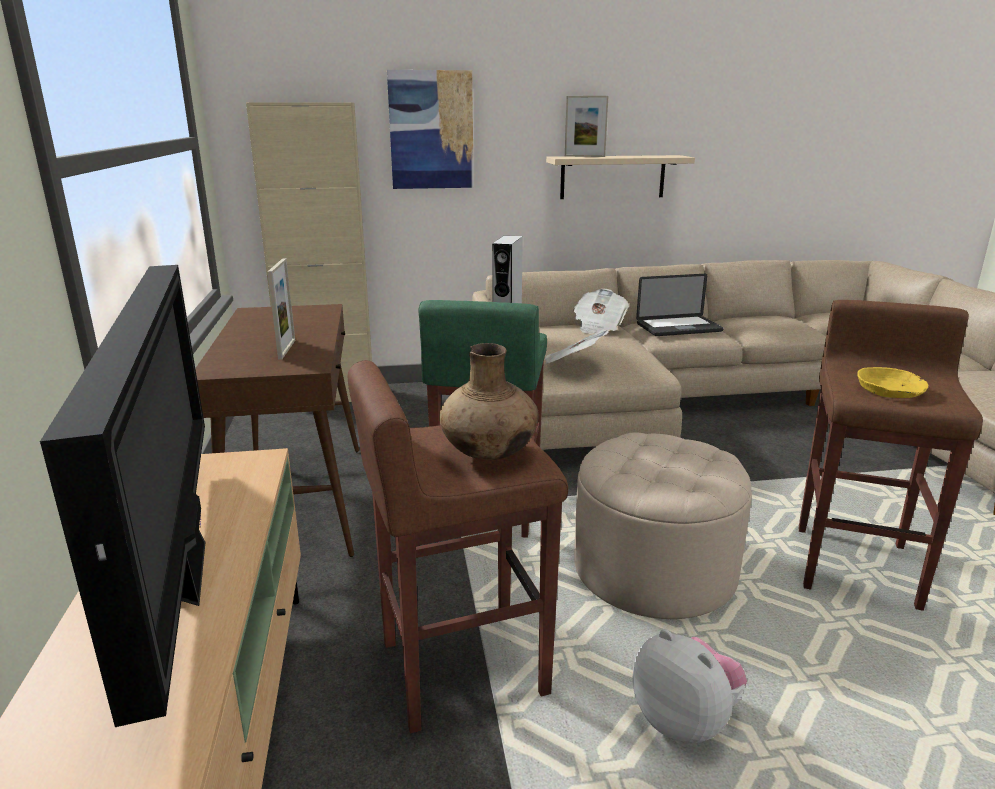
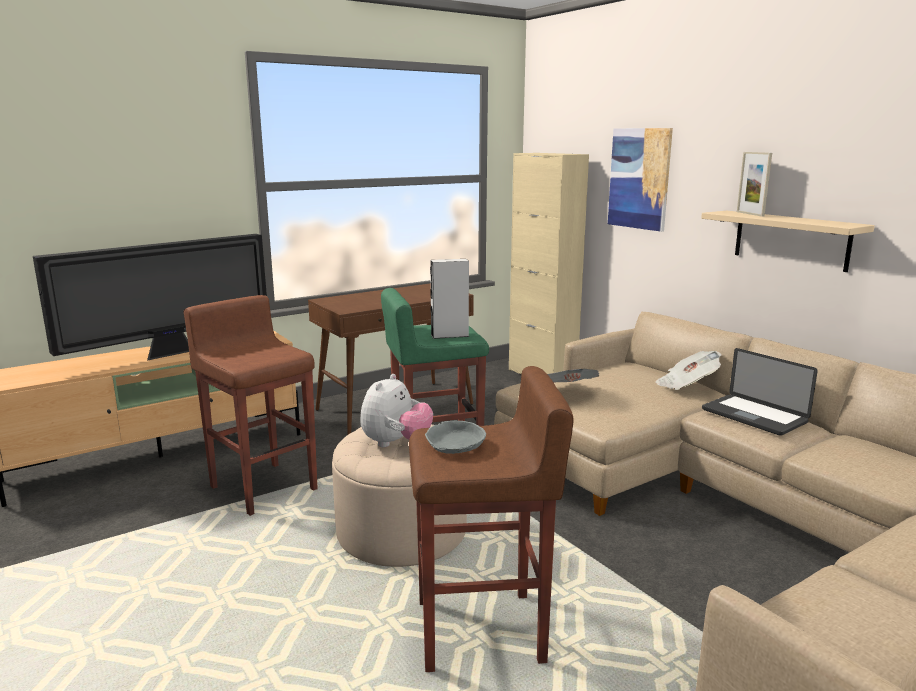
camera: 65 degrees right, 5 degrees down
(287, 349) = (369, 302): picture frame -> none
(489, 453) = (252, 357): brown vase -> none
(685, 721) = (241, 563): plush toy -> plush toy (396, 443)
(889, 391) = (455, 445): yellow bowl -> grey bowl

